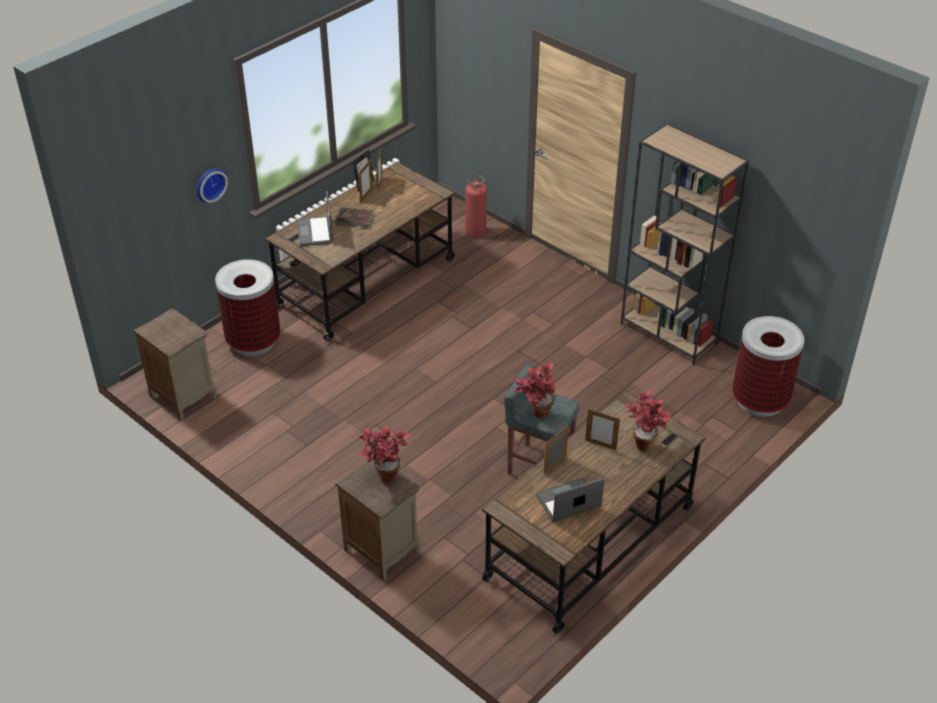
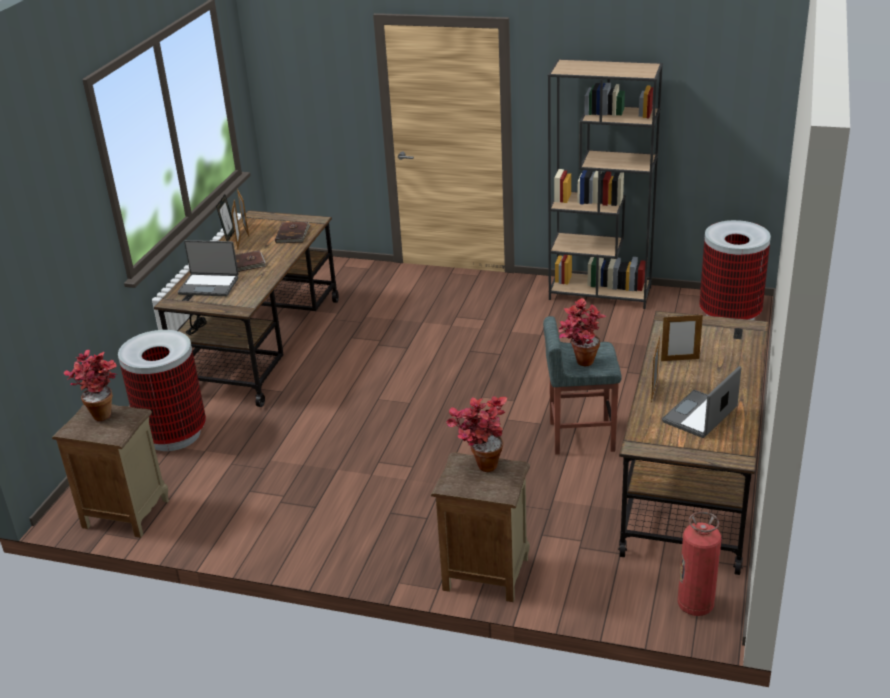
camera: 25 degrees left, 10 degrees down
(209, 184) = (83, 244): wall clock -> none
(316, 232) = (209, 285): laptop -> laptop turned 45 degrees counterclockwise
(412, 201) = (293, 234): none -> brown book
(475, 232) = (342, 274): fire extinguisher -> fire extinguisher (695, 605)
(644, 442) = (718, 343): potted plant -> potted plant (102, 412)

